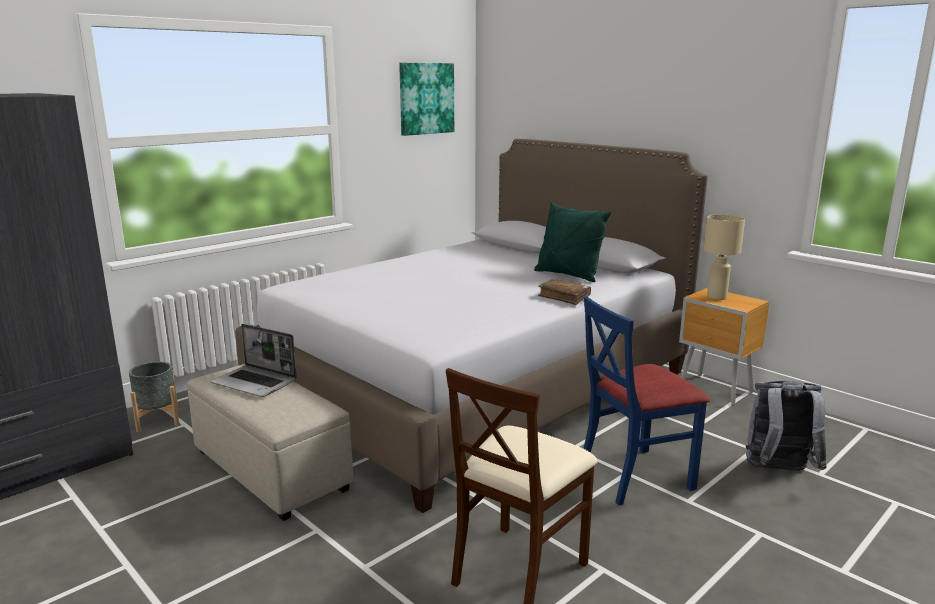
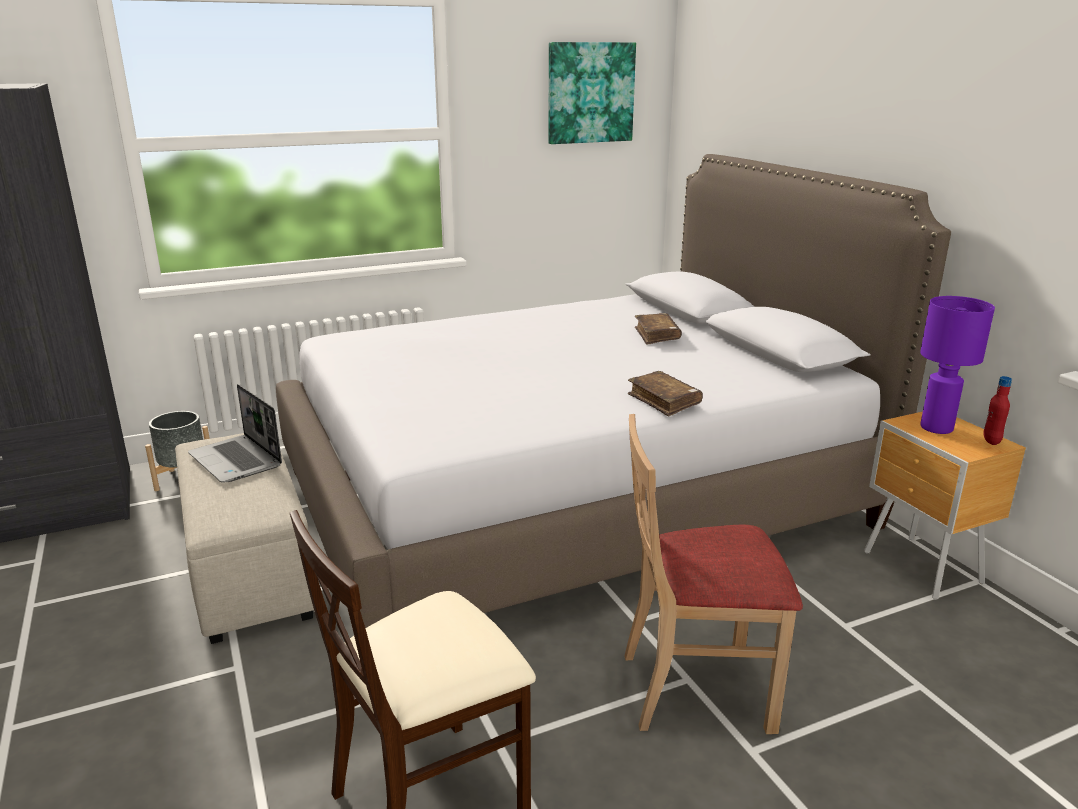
camera: 20 degrees right, 5 degrees up
(519, 262) = (657, 335): none -> brown book
(568, 275) = (707, 364): green pillow -> none
(634, 476) = (696, 688): blue chair -> beige chair
(716, 297) = (936, 428): beige table lamp -> purple table lamp
(750, 300) = (991, 441): none -> red bottle
(778, 471) = (937, 735): grey backpack -> none

